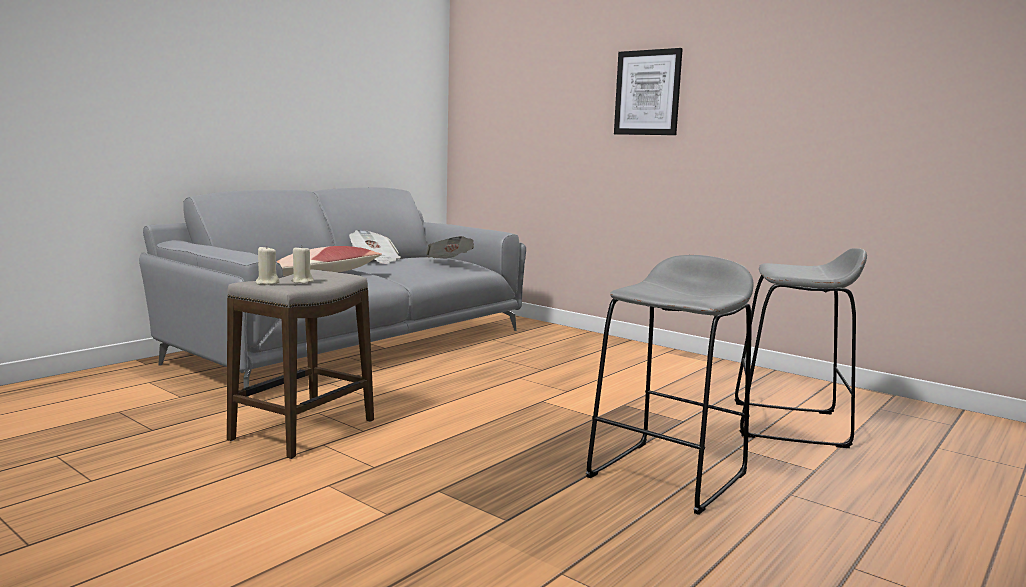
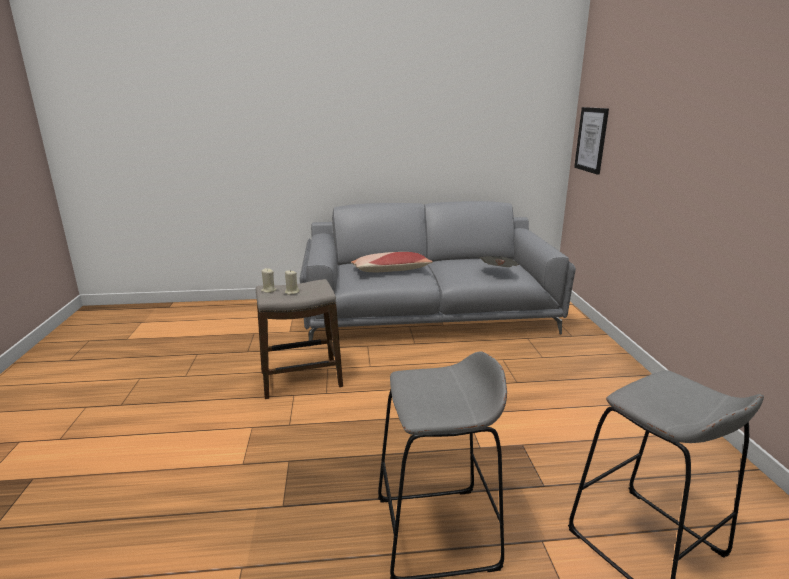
camera: 45 degrees right, 10 degrees up
(375, 260) = (452, 260): newspaper -> none
(647, 92) = (702, 138): picture -> picture (591, 140)

